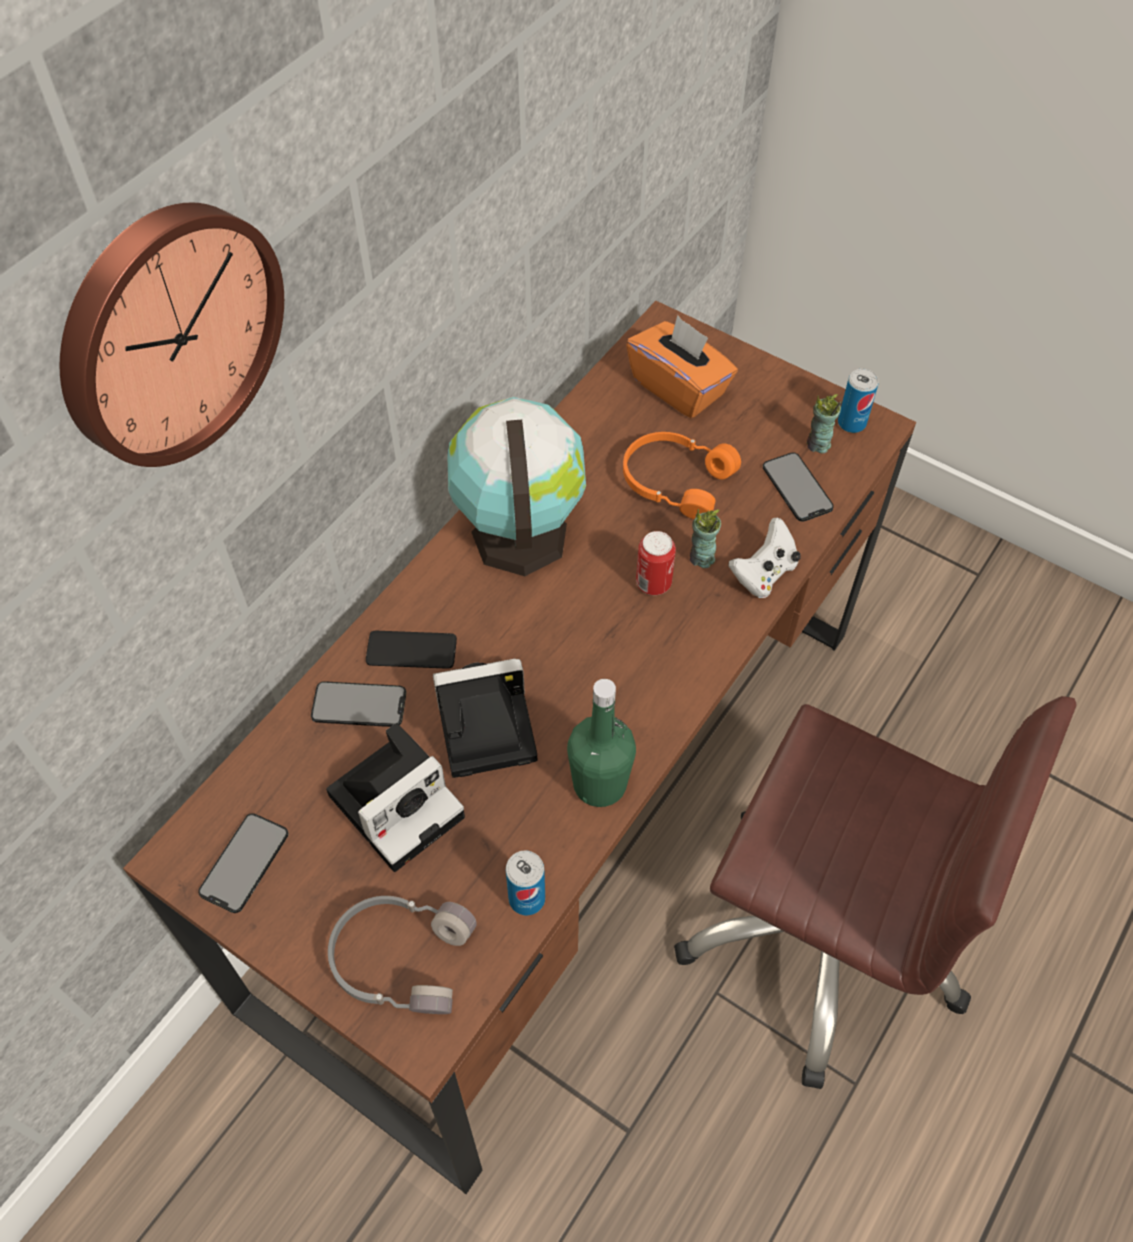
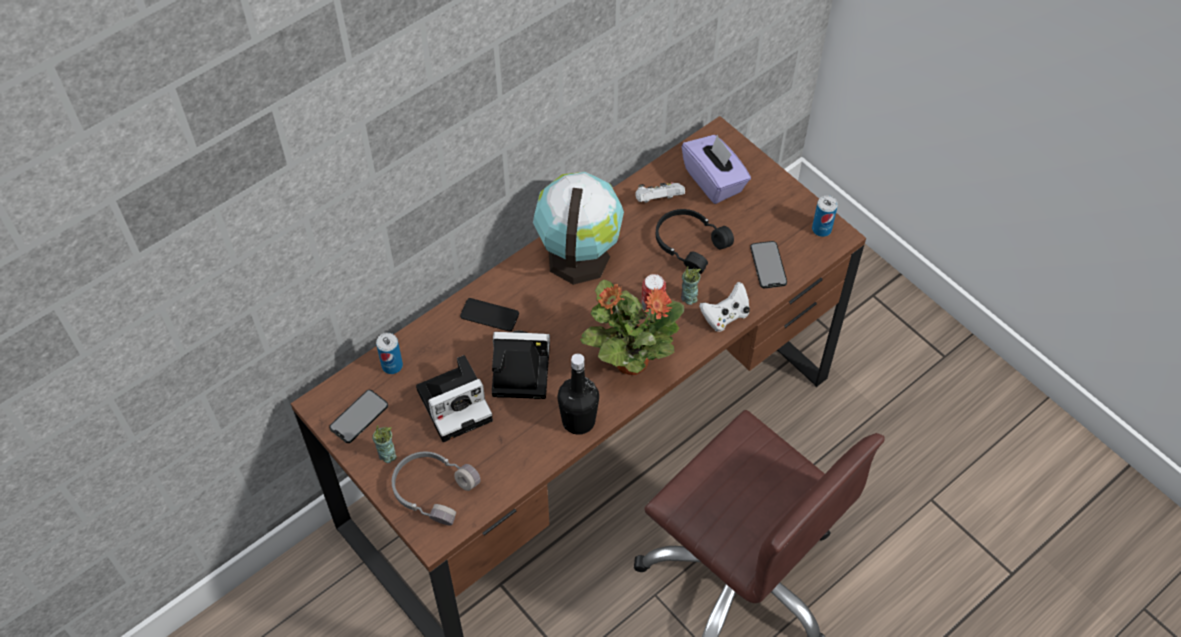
camera: 15 degrees right, 0 degrees up
(167, 332) = (374, 118): wall clock -> none
(359, 704) = (449, 341): phone -> none
(527, 898) = (515, 475): can -> can (392, 366)
(599, 784) = (578, 421): green bottle -> black bottle
(609, 431) = (658, 201): none -> white game controller
(647, 671) = (629, 360): none -> potted plant
(675, 481) = (689, 243): orange headphones -> black headphones
(679, 387) = (714, 181): orange tissue box -> purple tissue box
(818, 445) = (793, 239): cup -> cup (387, 455)

